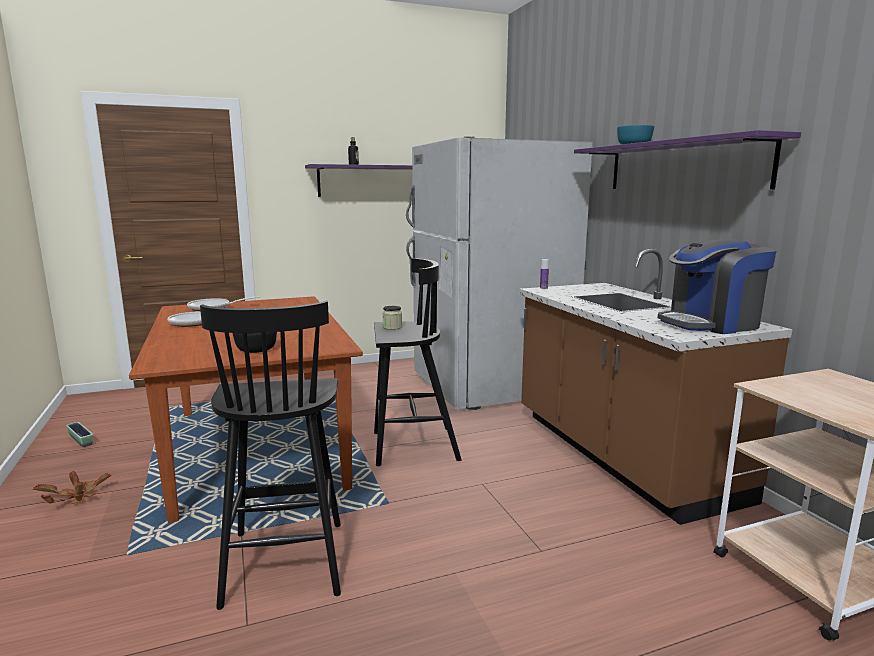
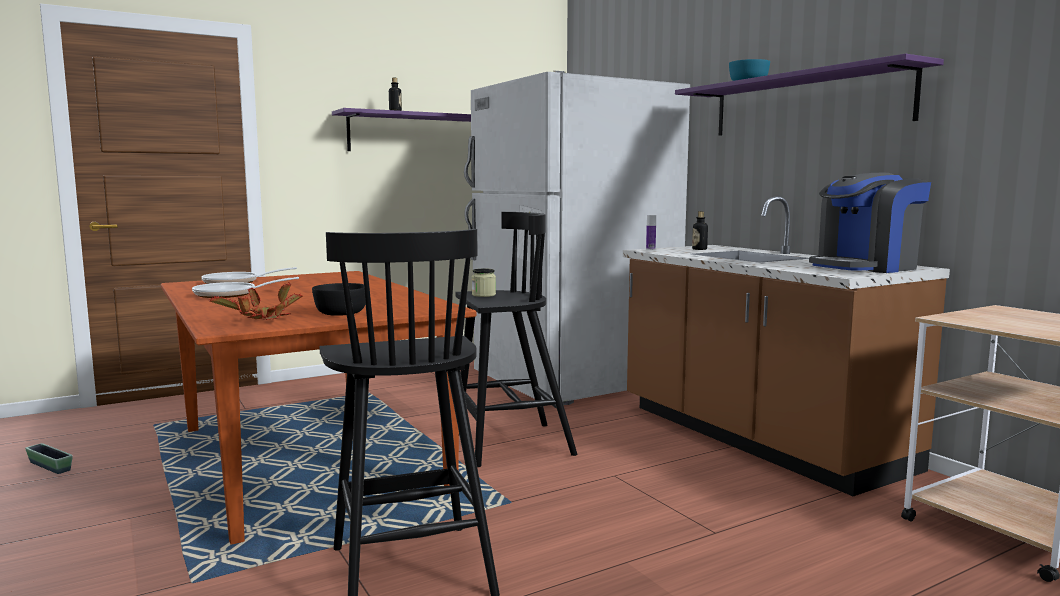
camera: 10 degrees left, 5 degrees down
(76, 498) = (80, 529): potted plant -> potted plant (262, 320)
(585, 289) = (699, 249): none -> bottle

